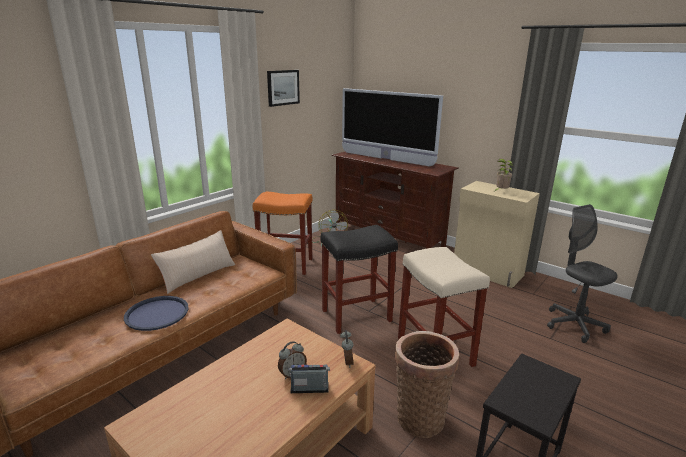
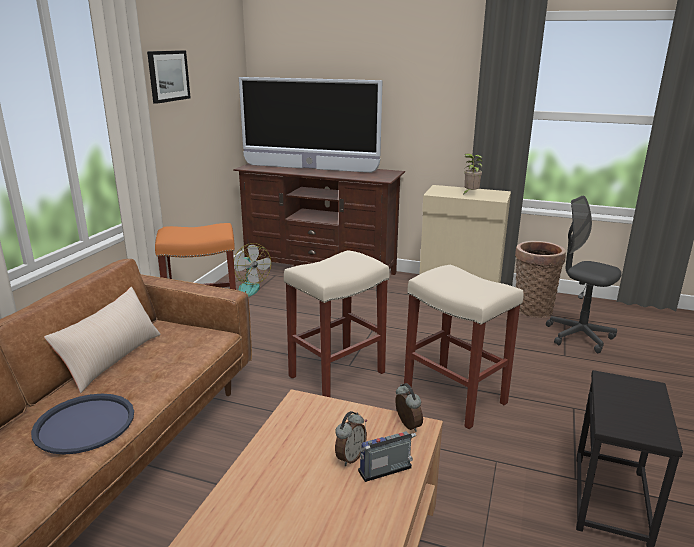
camera: 20 degrees left, 0 degrees up
(357, 315) = (337, 373): black stool -> beige stool
(420, 416) = (481, 476): basket -> basket (532, 308)

